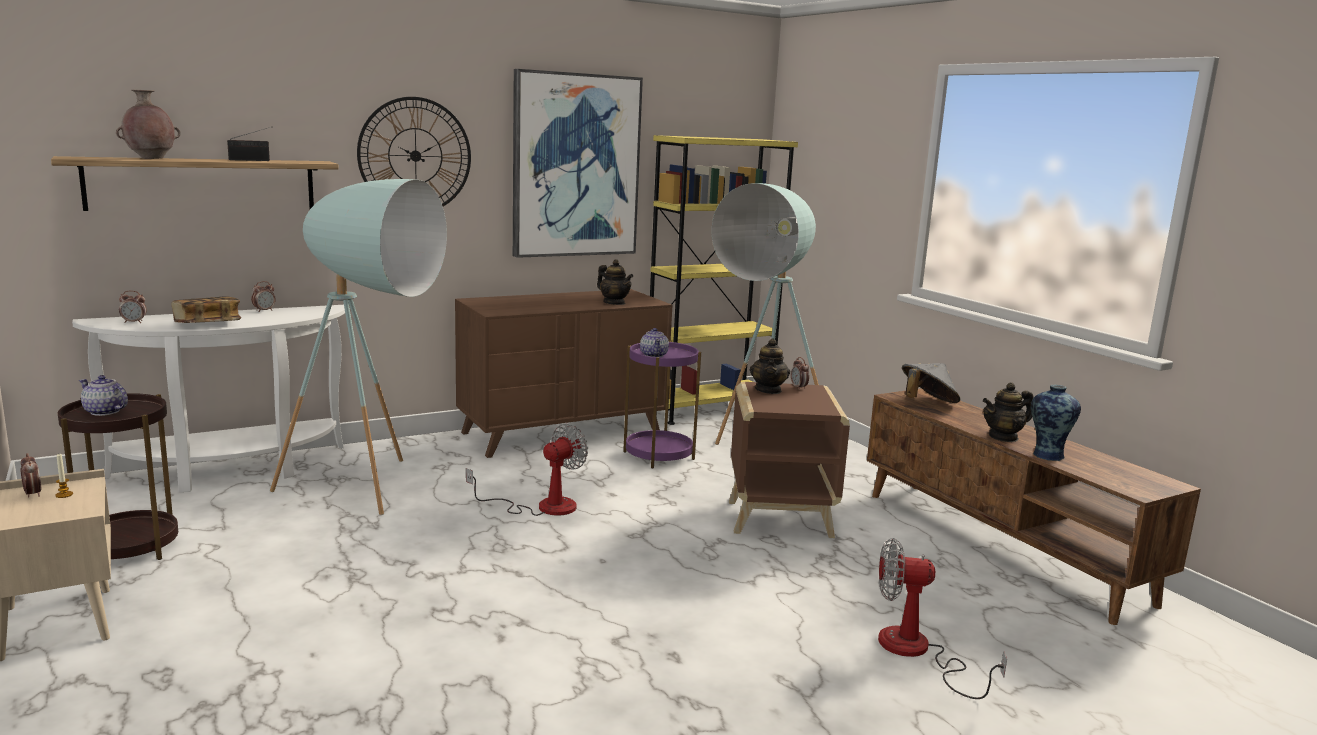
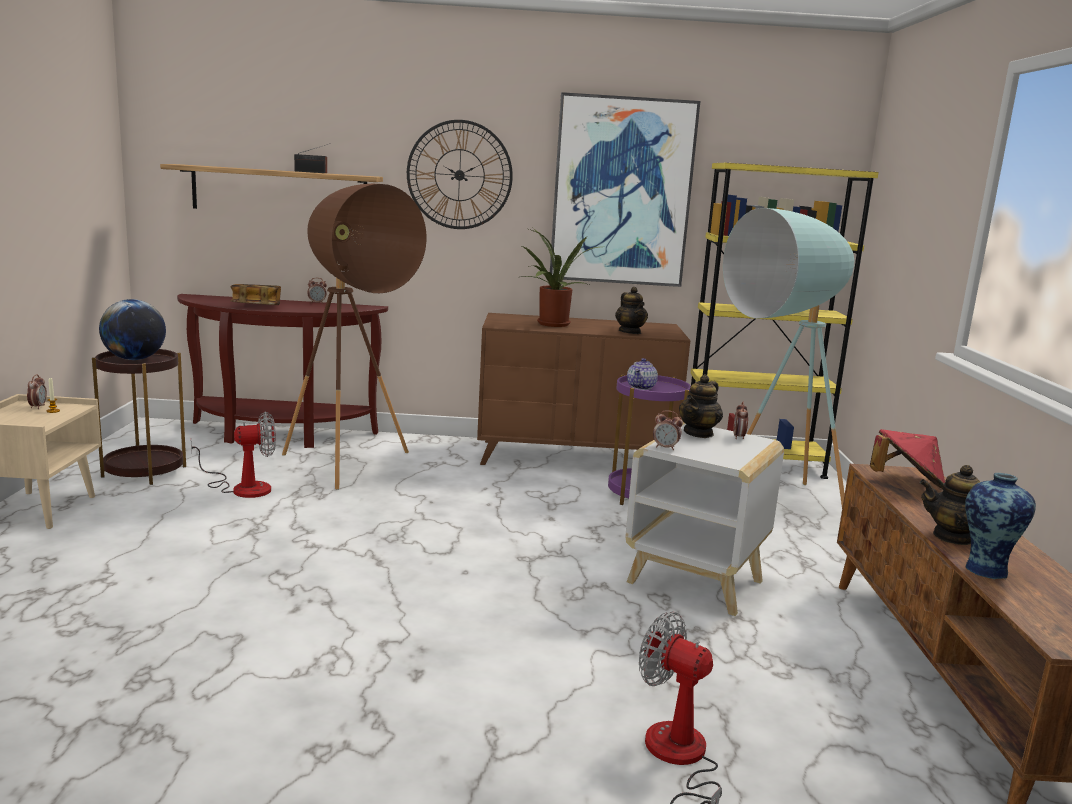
camera: 30 degrees right, 0 degrees up
(105, 411) = (134, 359): teapot -> globe
(134, 322) = (212, 299): alarm clock -> alarm clock (665, 448)
(150, 159) = (235, 167): brown vase -> none
(232, 470) = (278, 434): white console table -> brown console table
(375, 493) = (354, 472): turquoise floor lamp -> brown floor lamp
(539, 305) = (552, 325): none -> potted plant
(542, 507) = (473, 514): fan -> fan (242, 487)
(781, 519) = (697, 582): brown side table -> white side table
(927, 403) = (906, 484): grey hat -> red hat

